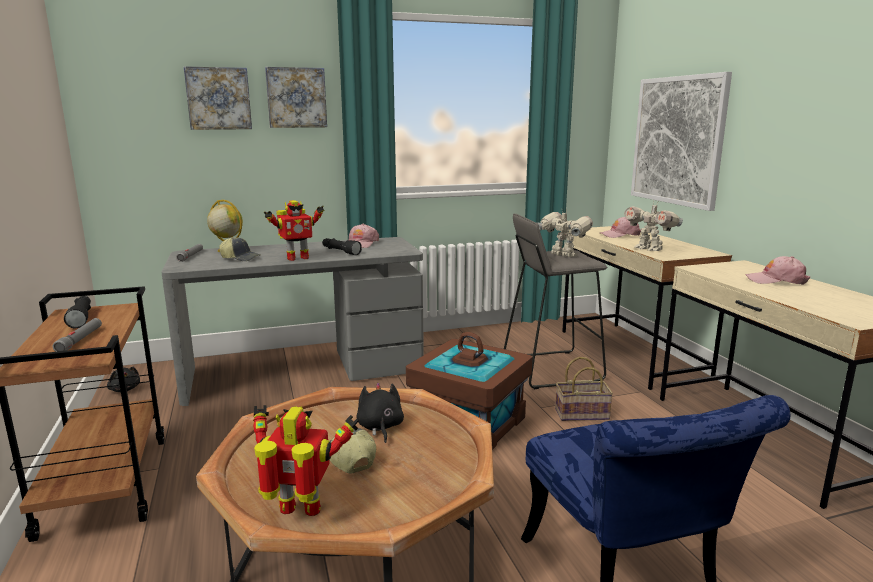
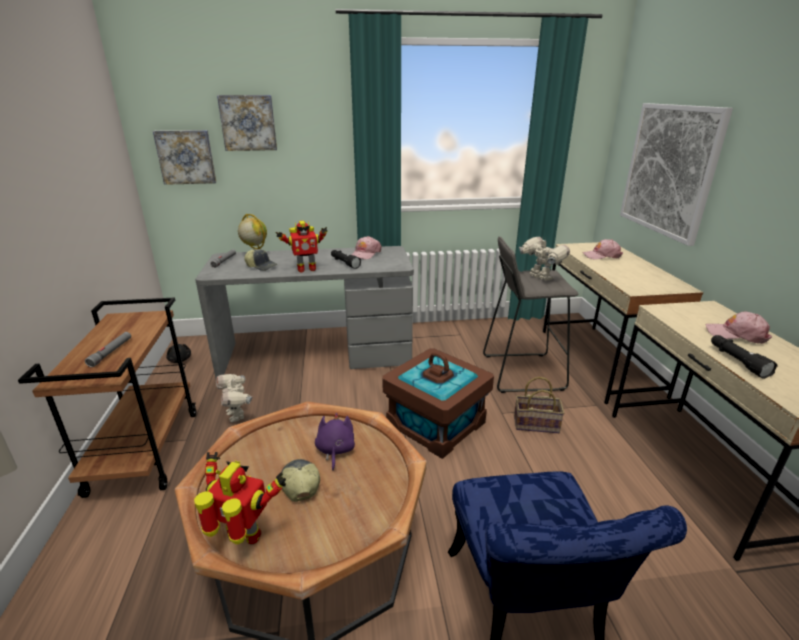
camera: 10 degrees right, 10 degrees up
(81, 318) = (122, 325): black flashlight -> black flashlight (737, 361)
(296, 98) = (314, 121): picture -> picture (186, 157)
(380, 427) = (335, 450): black plush toy -> purple plush toy
(649, 249) = (622, 278): toy robot -> toy robot (237, 415)

